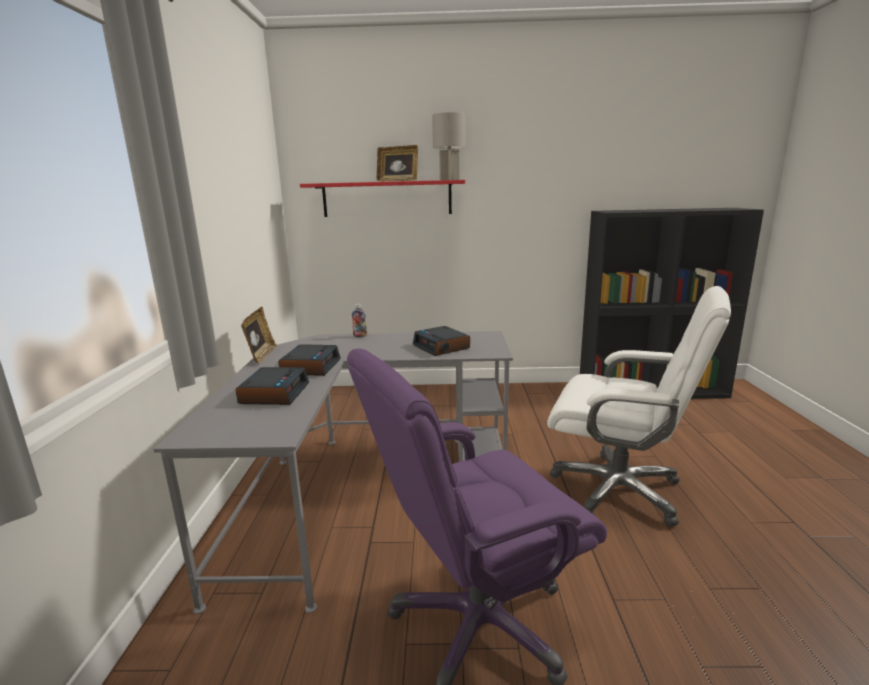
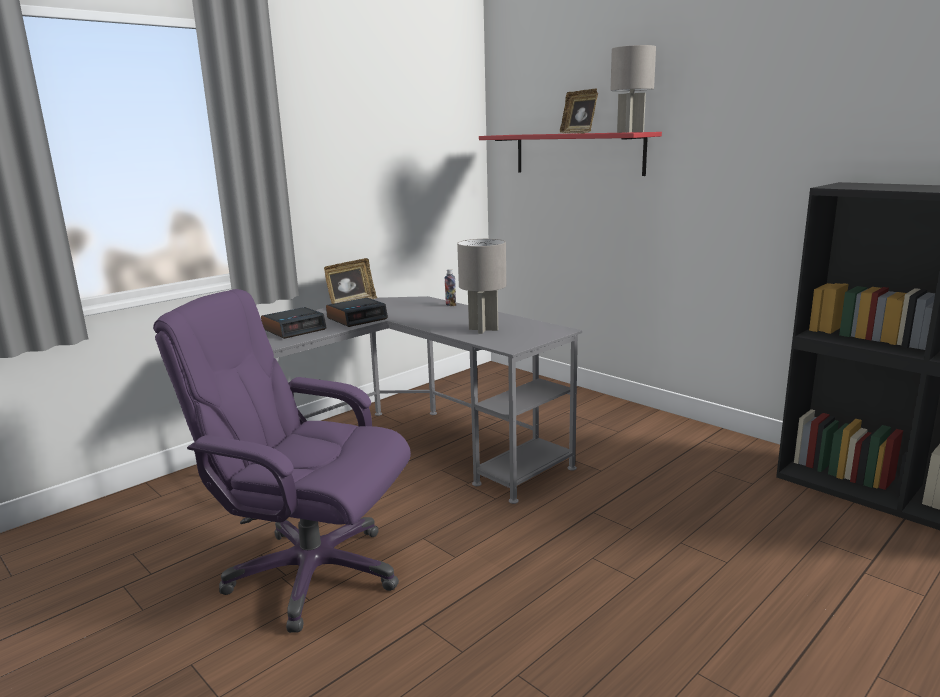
camera: 45 degrees right, 0 degrees up
(442, 347) = (483, 329): alarm clock -> grey table lamp
(618, 490) = (606, 564): white office chair -> none

